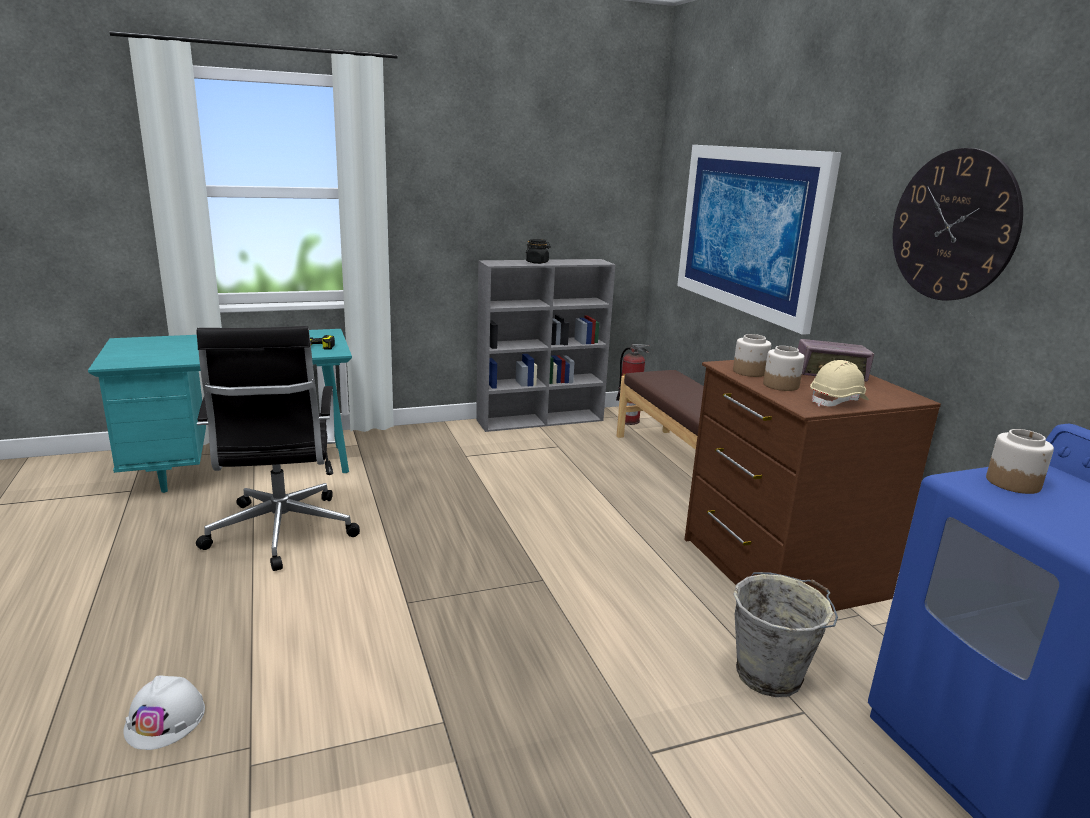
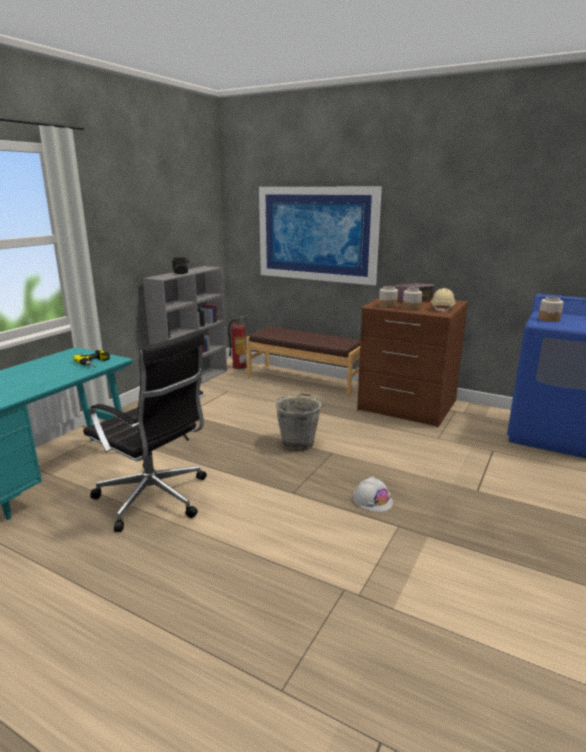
camera: 40 degrees left, 0 degrees up
(165, 719) = (280, 610): white hard hat -> white hard hat (372, 500)
(771, 674) = (465, 444): grey bucket -> grey bucket (298, 443)
(953, 226) = (459, 218): wall clock -> none

